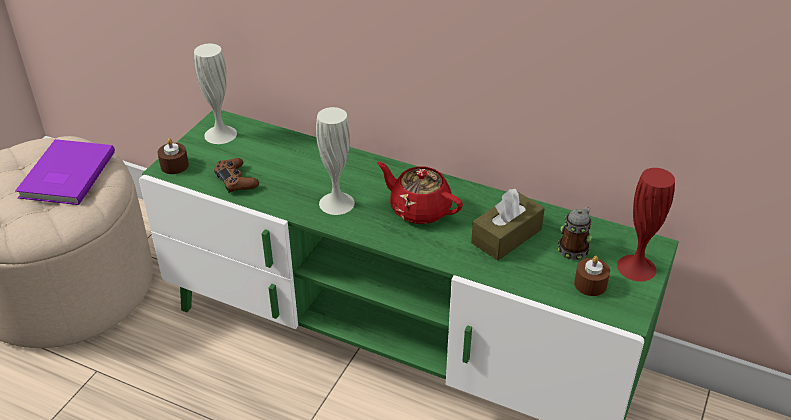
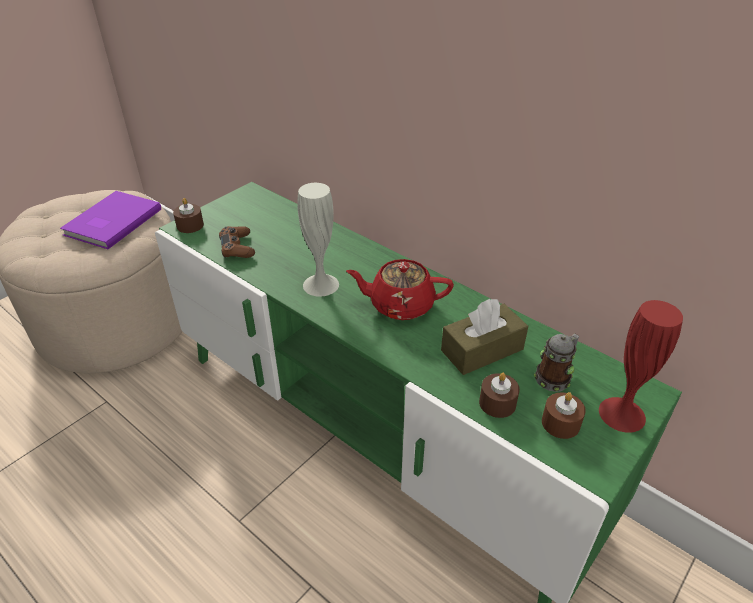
camera: 15 degrees right, 0 degrees up
(220, 134) = (244, 204): white vase -> none
(419, 209) = (400, 305): red teapot -> red teapot turned 45 degrees counterclockwise
(534, 278) = (497, 403): none -> brown candle

